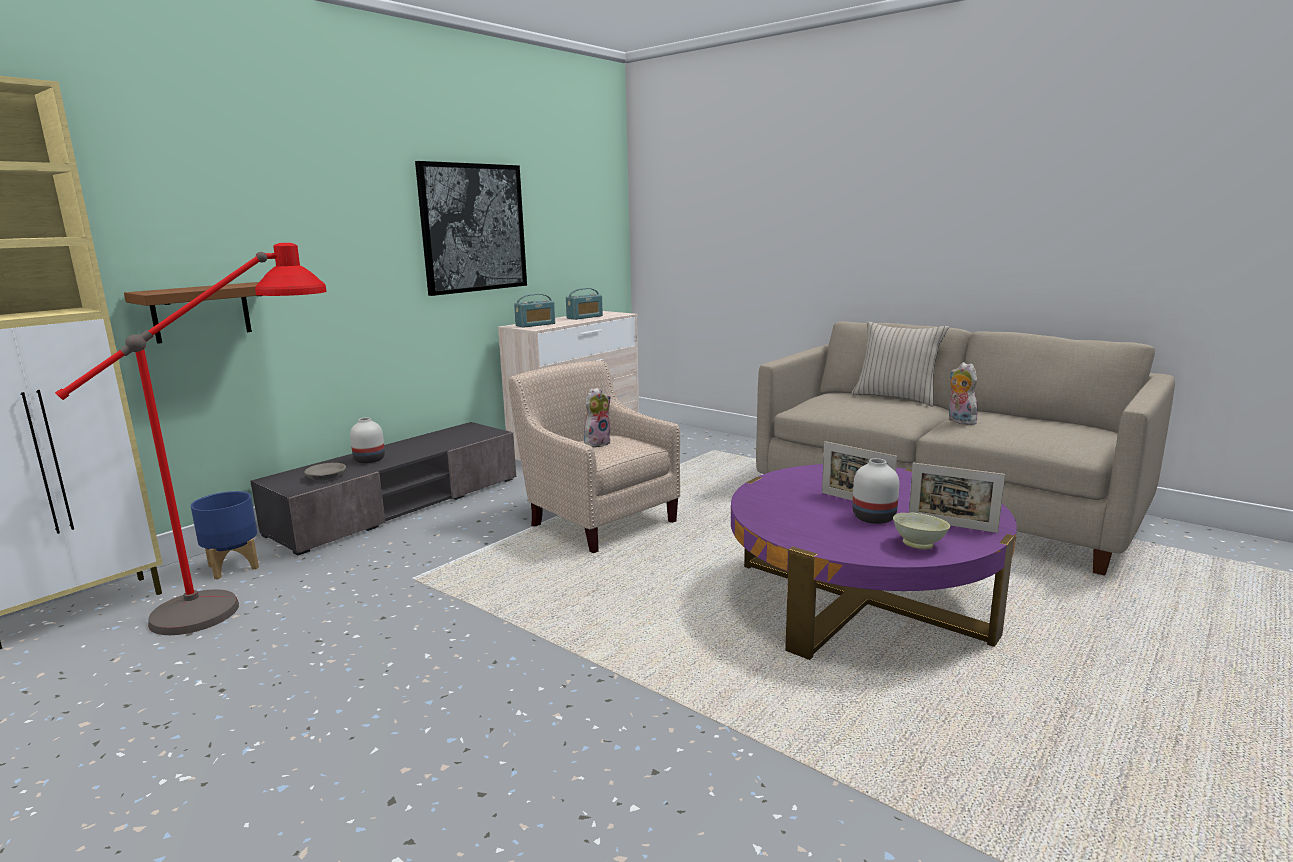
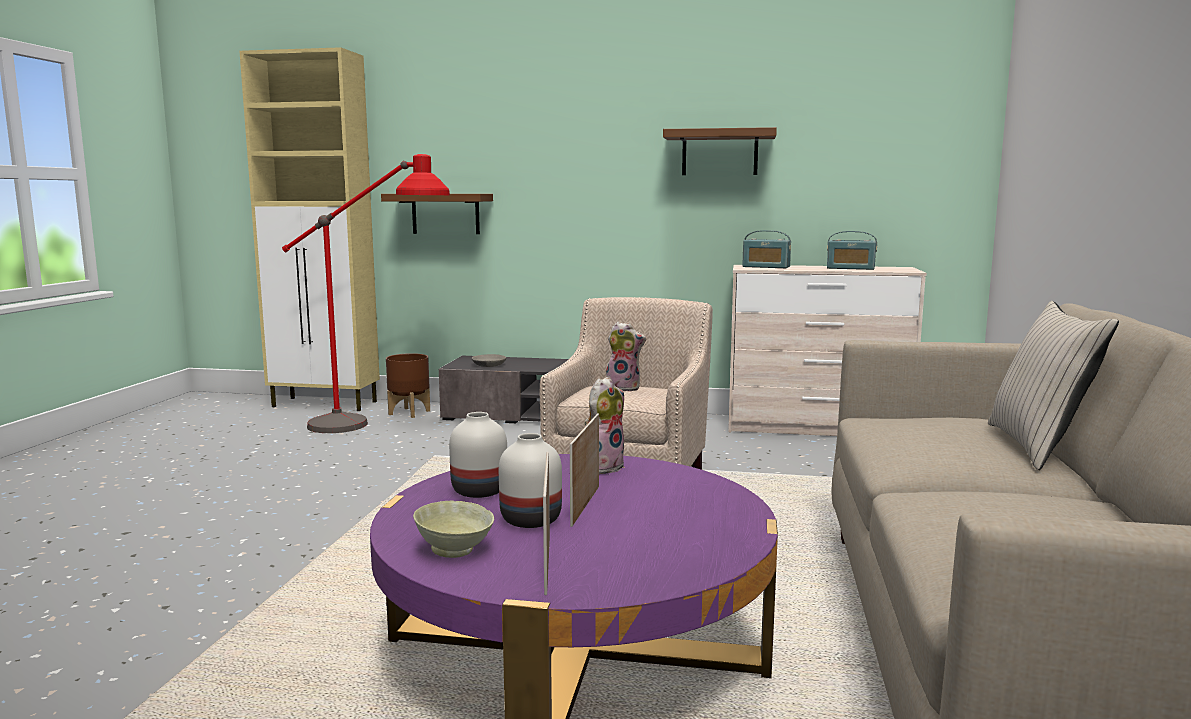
camera: 60 degrees right, 5 degrees down
(233, 567) = (409, 412): blue planter -> brown planter
(370, 460) = (541, 364): white vase -> white vase (481, 491)
(473, 228) = (719, 153): picture -> brown shelf
(959, 421) = (973, 492): plush toy -> plush toy (602, 467)

